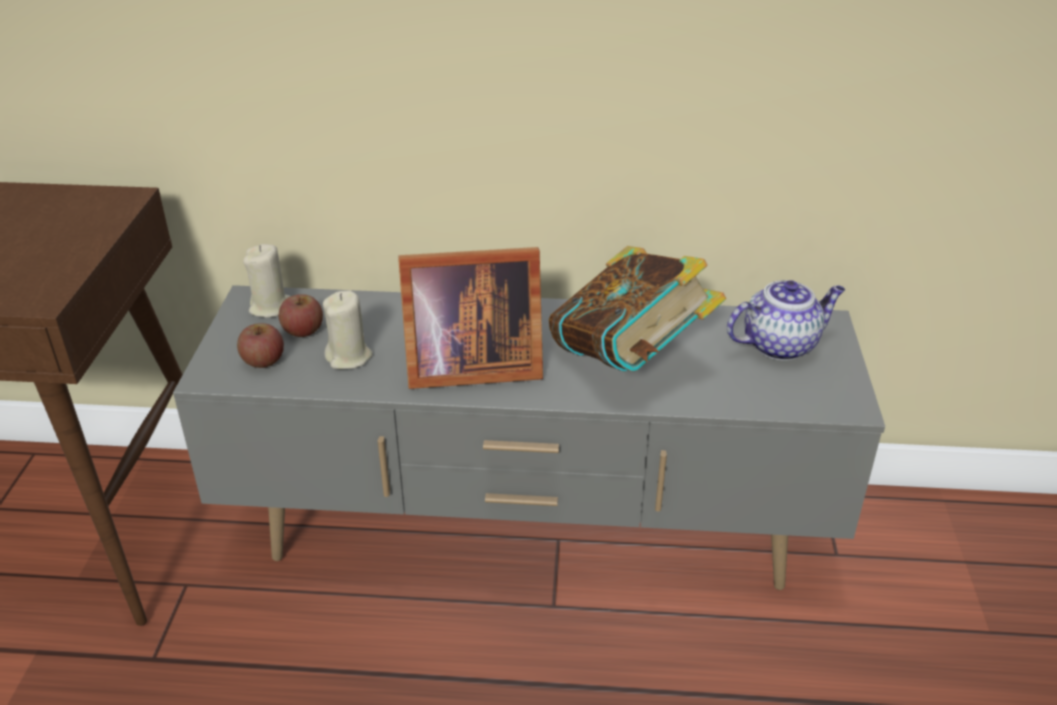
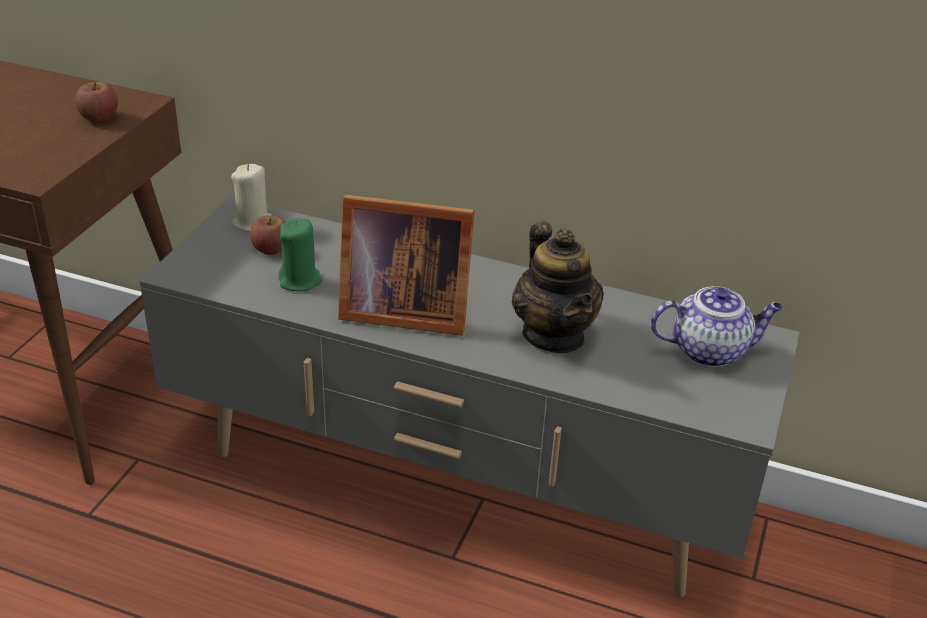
camera: 15 degrees right, 0 degrees up
(263, 361) = (225, 269): apple -> apple (99, 117)
(349, 357) = (300, 281): beige candle -> green candle
(630, 360) = (554, 335): book -> teapot

